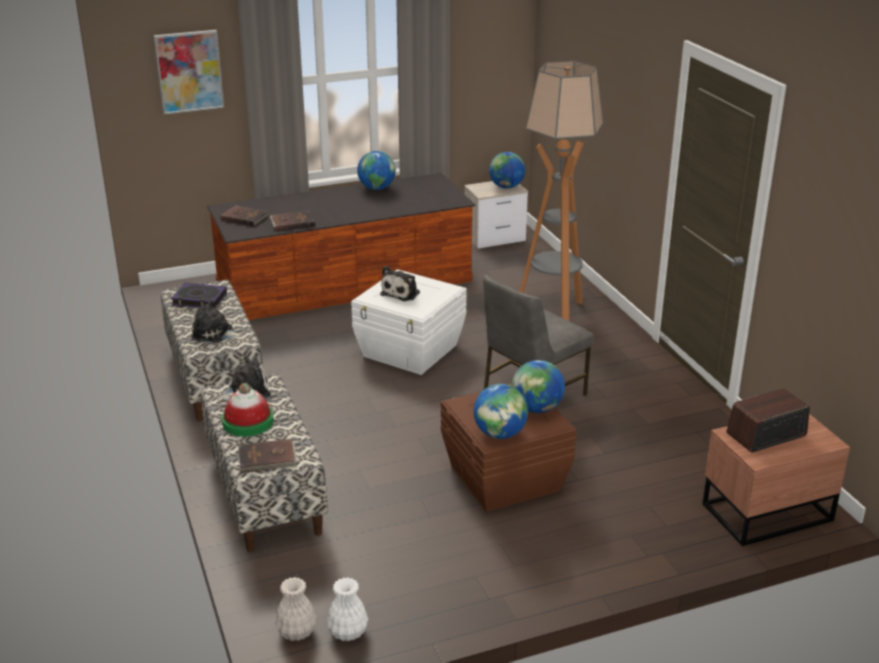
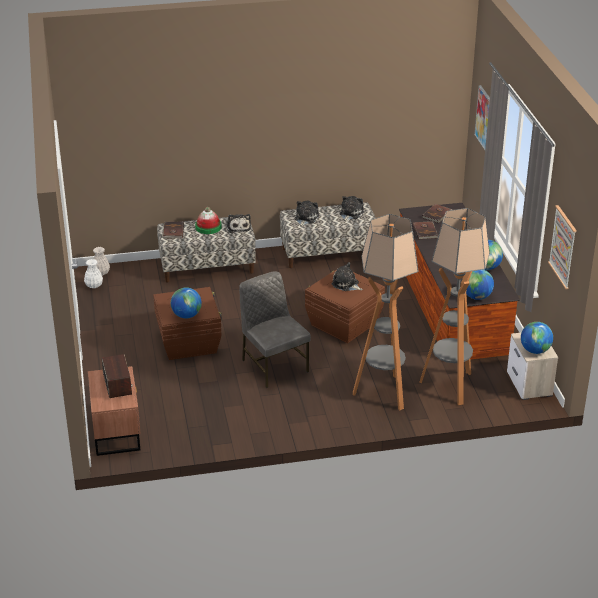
camera: 100 degrees right, 5 degrees up
(199, 300) = (350, 214): book -> plush toy
(410, 351) = (343, 324): white storage box -> brown storage box
(484, 59) = (563, 246): none -> picture
(500, 434) = (167, 300): globe -> globe (477, 297)
(519, 278) = (450, 386): none -> floor lamp

